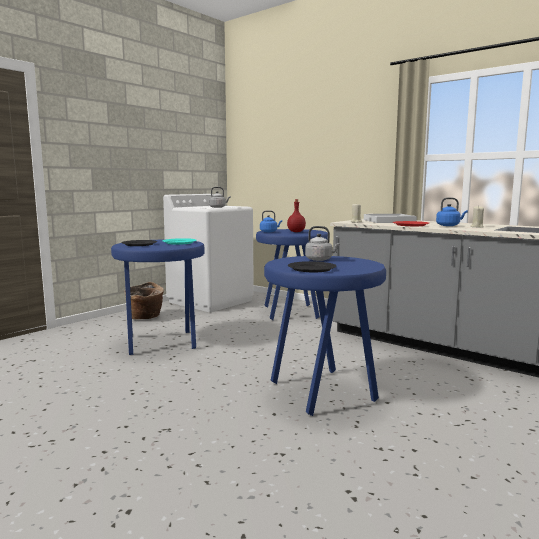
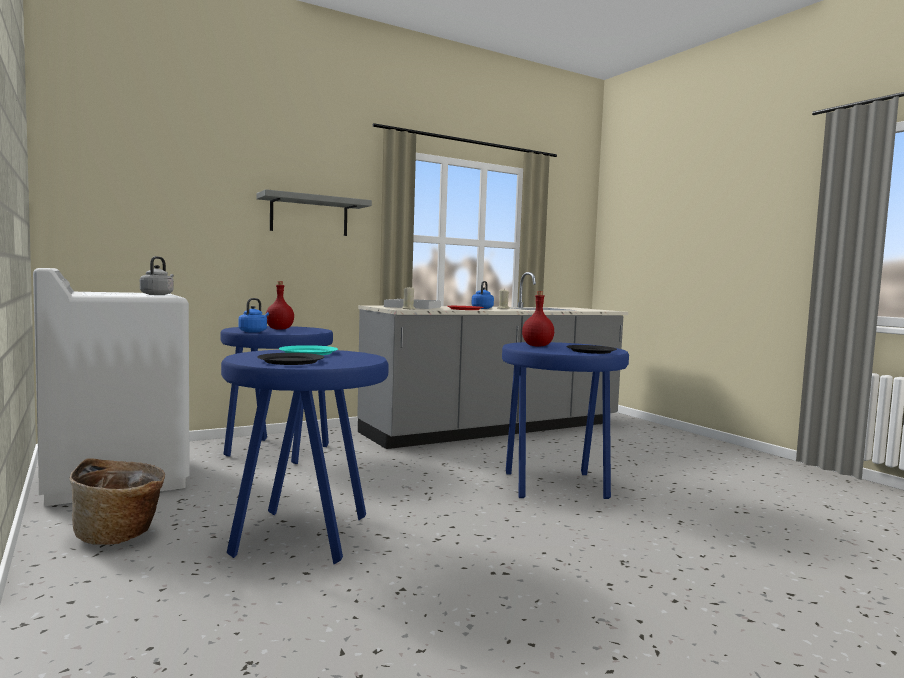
camera: 70 degrees left, 5 degrees down
(320, 259) = (537, 346): grey kettle -> red bottle
(350, 149) = (309, 216): none -> grey shelf

